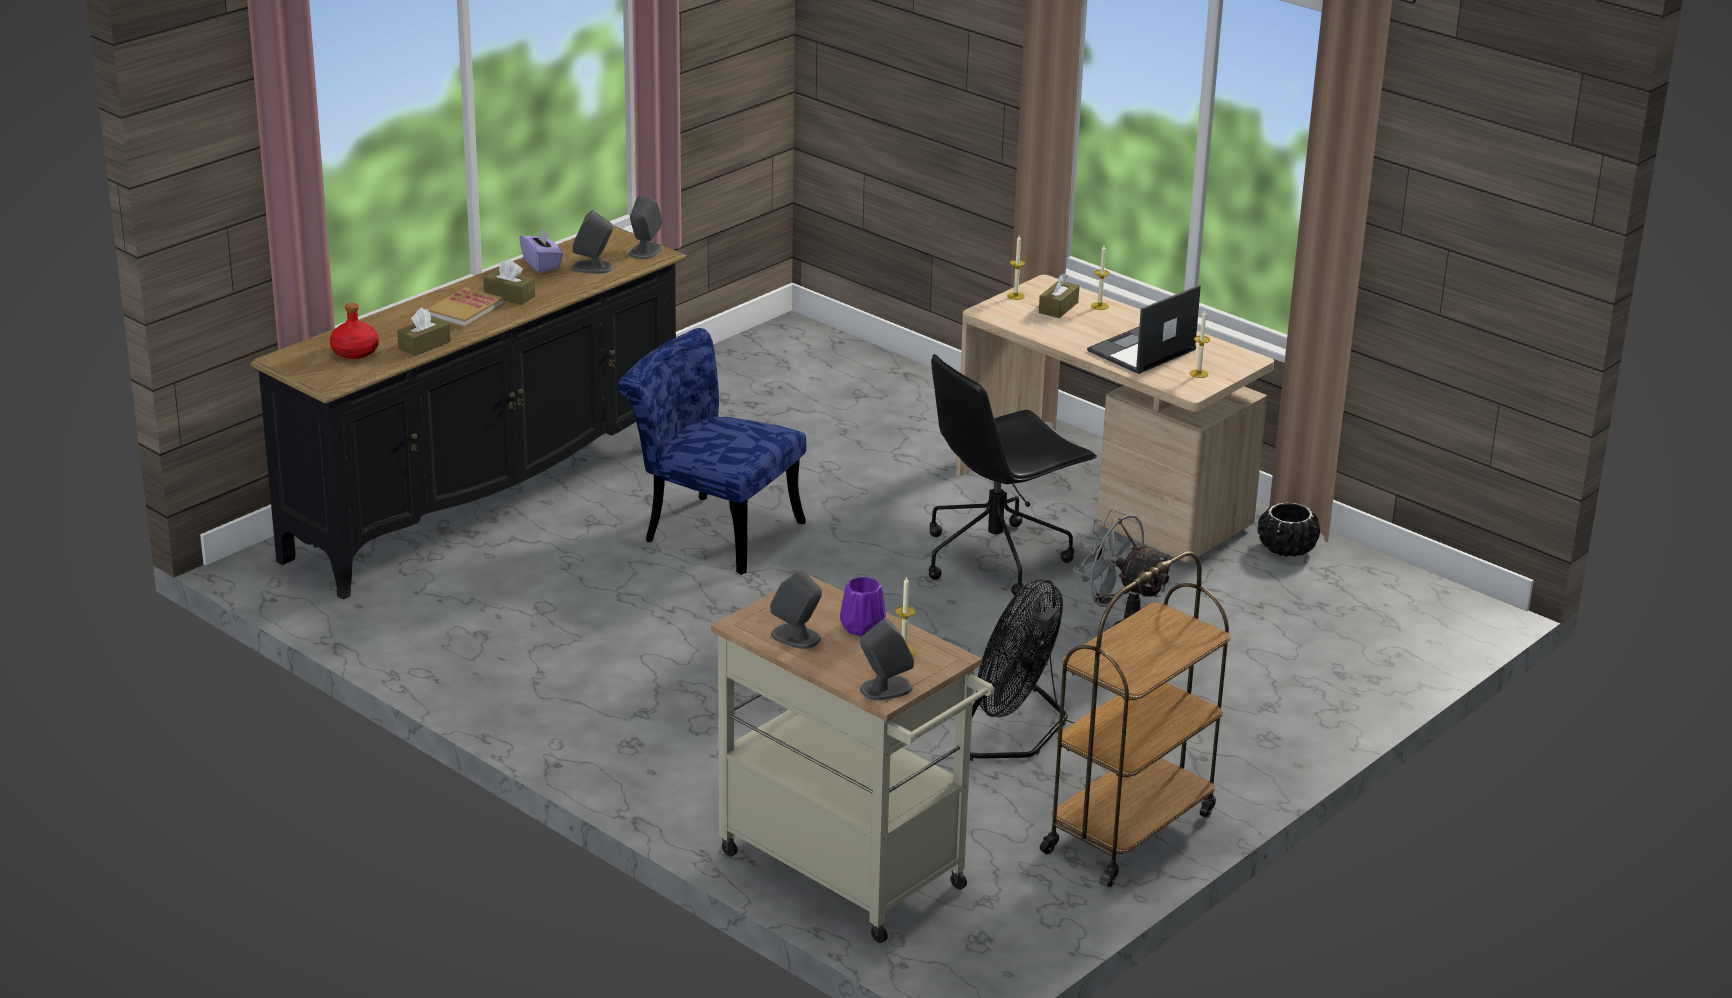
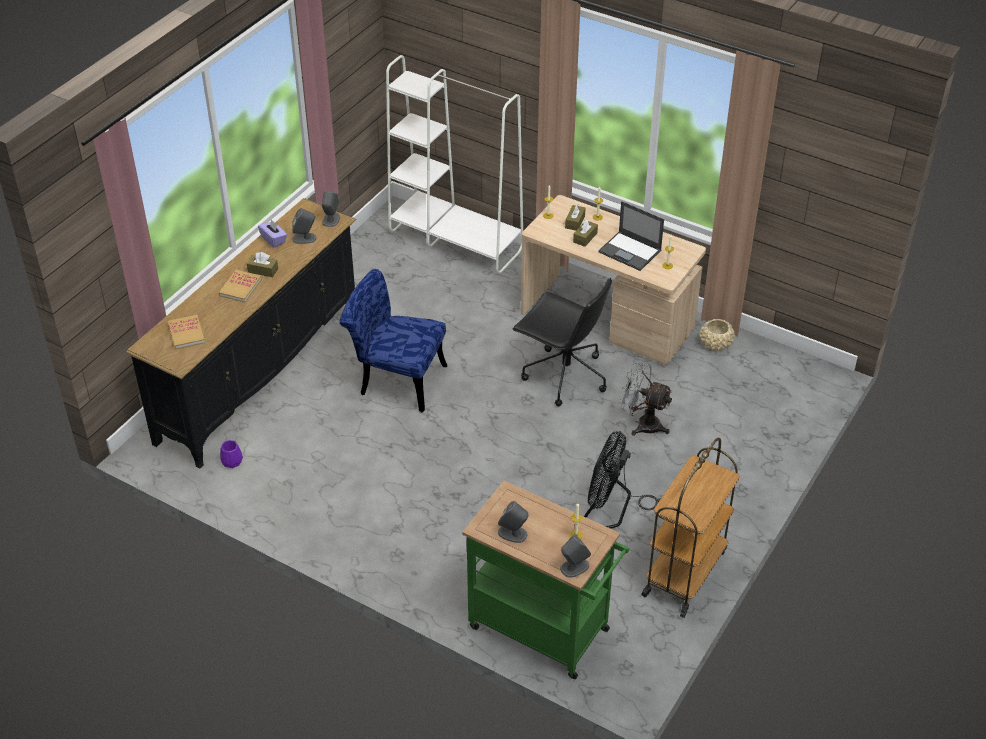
camera: 10 degrees left, 15 degrees up
(355, 352) = (186, 333): red bottle -> book
(424, 345) = (225, 321): brown tissue box -> brown tissue box (585, 237)
(848, 873) = (542, 630): beige cart -> green cart
(861, 627) = (546, 519): purple vase -> purple vase (231, 462)
(877, 376) = (456, 242): none -> white clothes rack
(999, 557) = (562, 375): black office chair -> black office chair turned 105 degrees counterclockwise
(1141, 351) = (630, 251): laptop -> laptop turned 90 degrees counterclockwise
(1287, 549) = (716, 344): black planter -> beige planter

